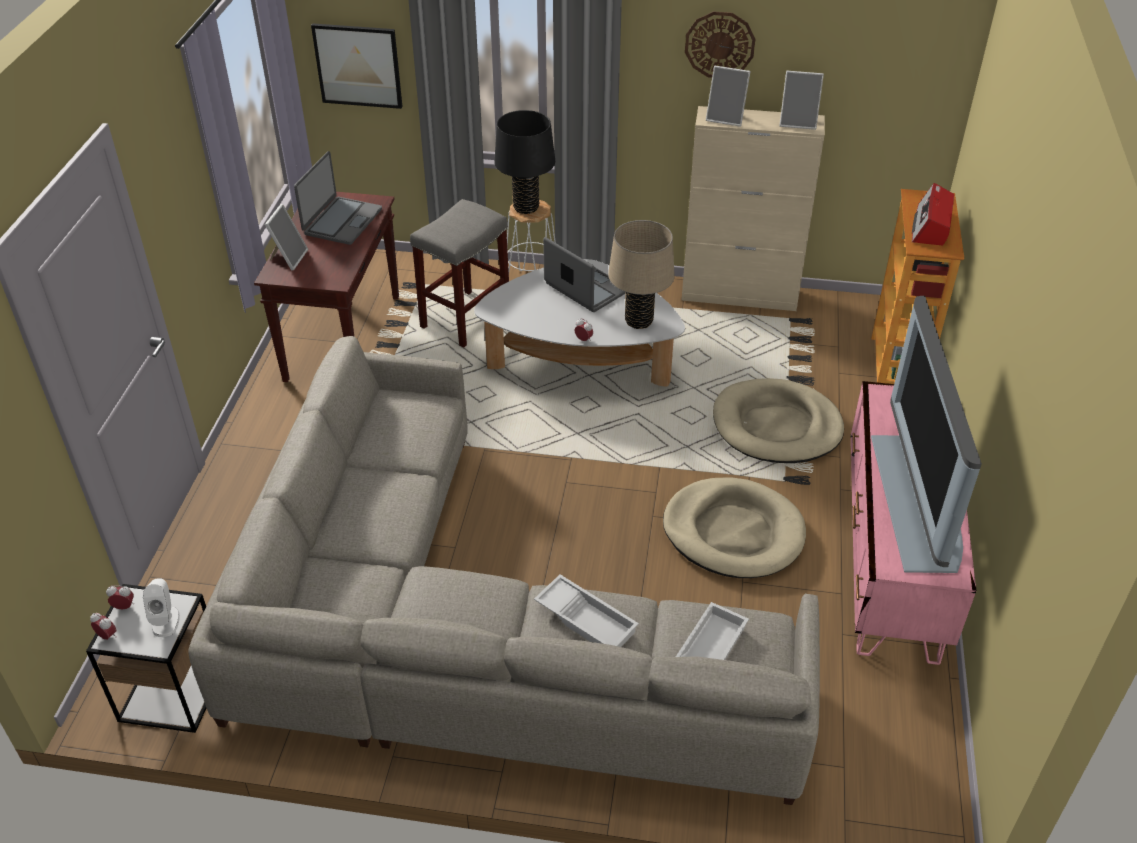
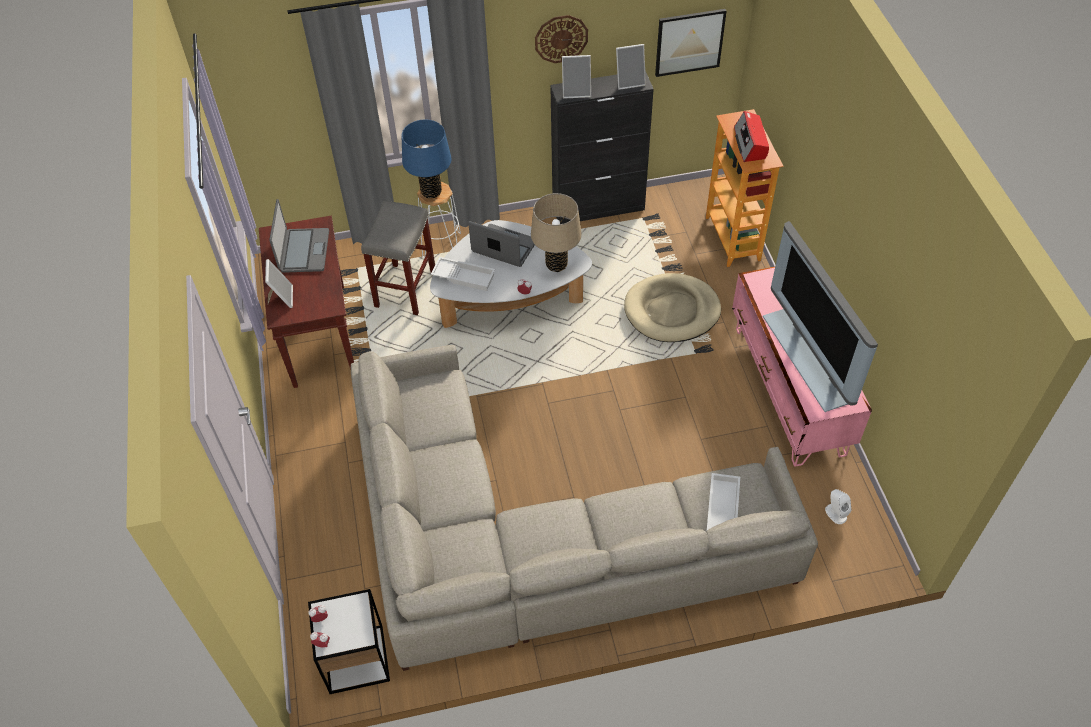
camera: 20 degrees left, 10 degrees up
(165, 621) = (357, 618): white speaker -> white speaker (835, 513)
(358, 65) = (269, 117): picture -> picture (689, 42)
(526, 207) = (431, 192): black table lamp -> blue table lamp
(587, 619) = (636, 512): white tray -> white tray (464, 276)
(733, 532) = (679, 404): beige dog bed -> none
(740, 295) = (599, 208): beige cabinet -> black cabinet

